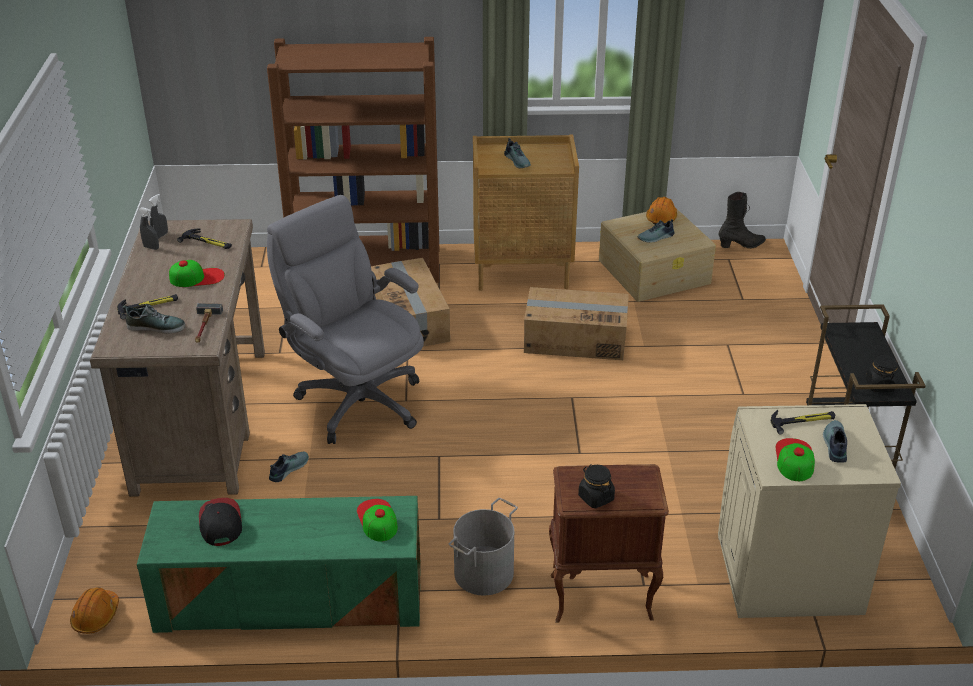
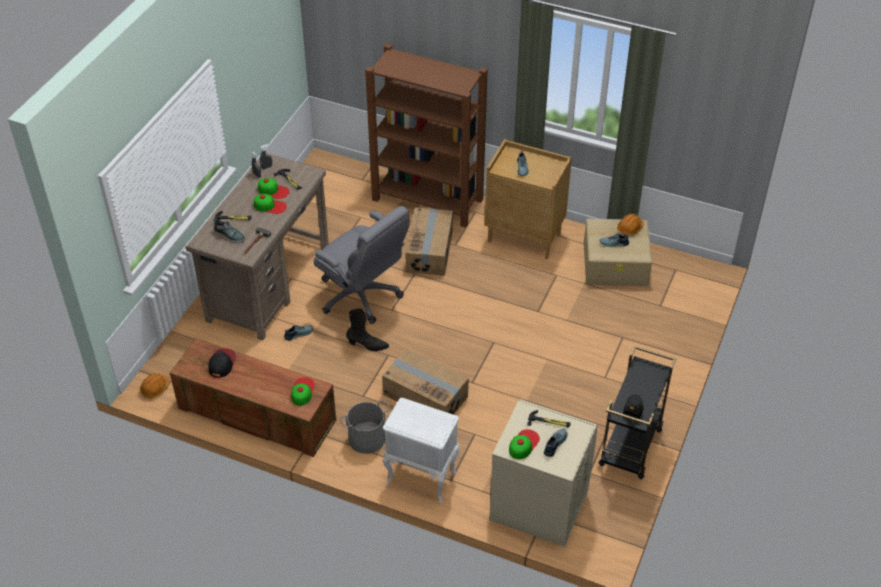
camera: 25 degrees right, 10 degrees up
(189, 259) = (273, 190): none -> cap
(288, 598) = (255, 415): green bench -> brown bench
(355, 398) = (363, 298): grey office chair -> grey office chair turned 150 degrees clockwise
(575, 339) = (525, 300): cardboard box -> cardboard box (425, 395)
(595, 497) = (408, 425): black jar -> none
(600, 597) = (421, 478): brown nightstand -> white nightstand
(741, 245) = (693, 261): black boot -> black boot (367, 345)

